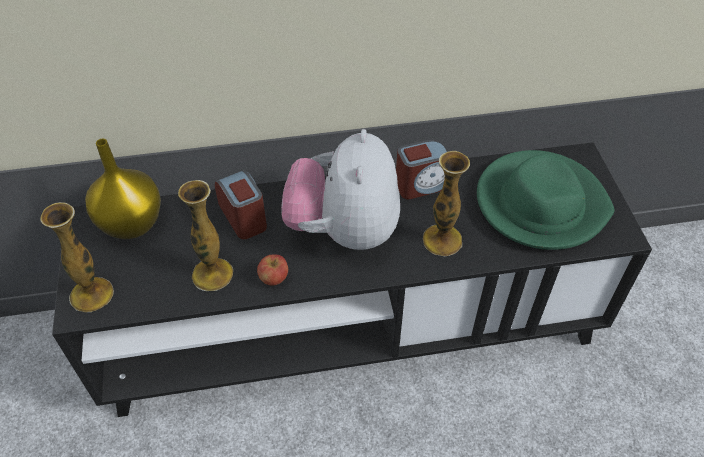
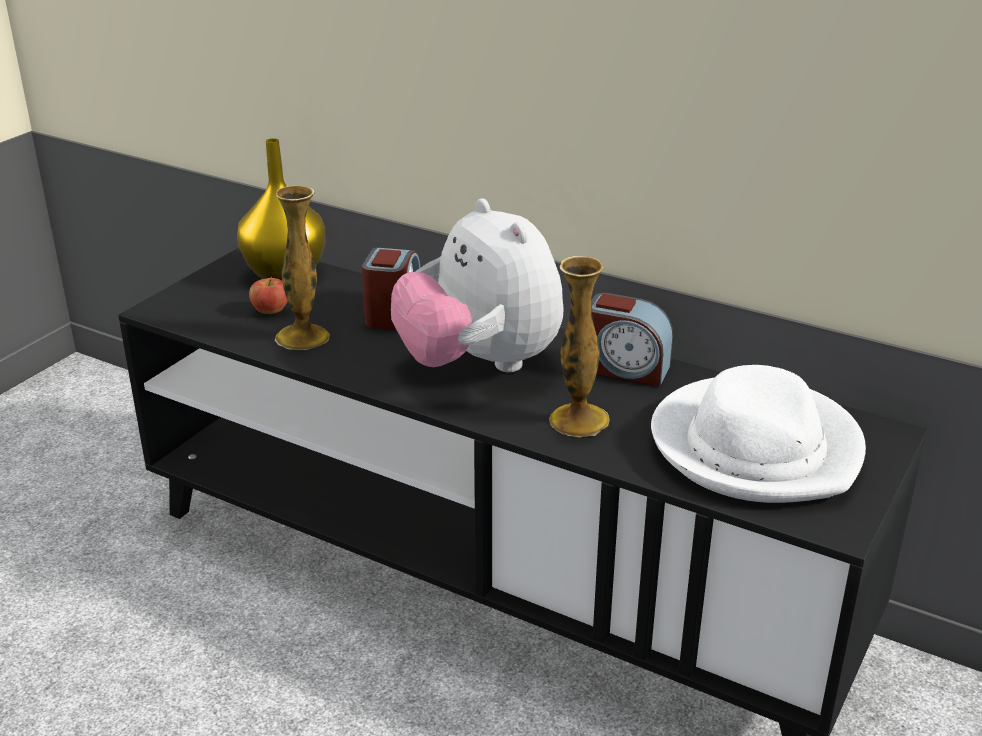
camera: 40 degrees right, 20 degrees down
(91, 294) = (184, 304): vase -> none
(274, 278) = (353, 366): apple -> apple (271, 311)
(344, 230) = (479, 364): plush toy -> plush toy turned 75 degrees counterclockwise
(540, 204) = (756, 447): green hat -> white hat

